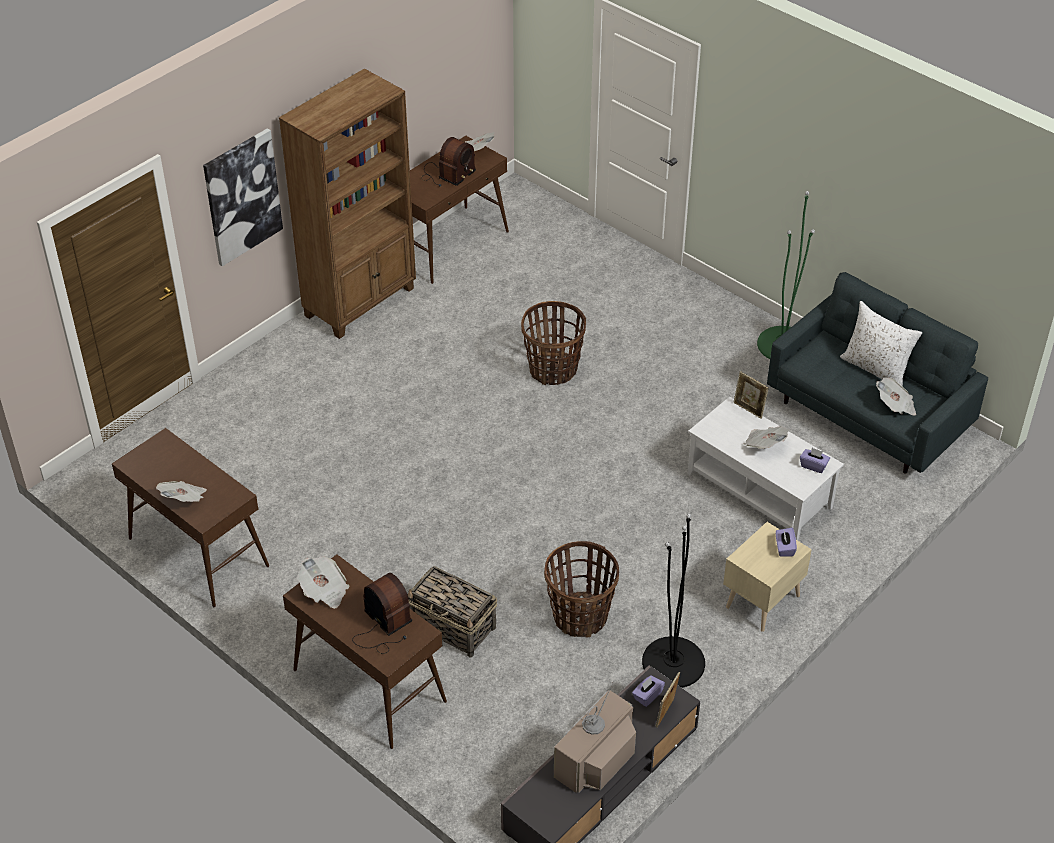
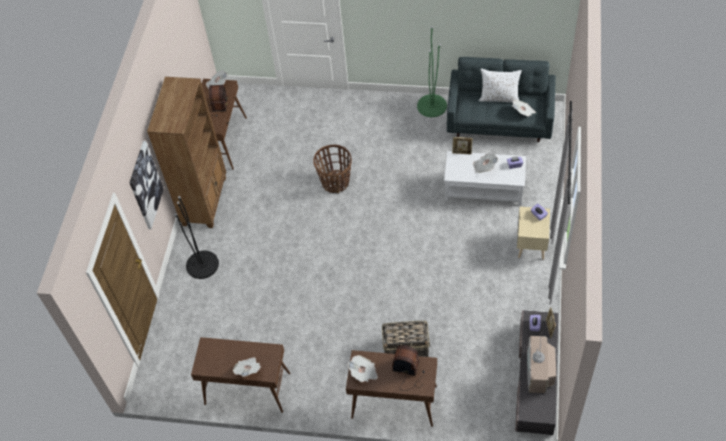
camera: 30 degrees left, 10 degrees up
(580, 616) = (459, 303): basket -> none
(673, 662) = (518, 299): black floor lamp -> black floor lamp (202, 264)

